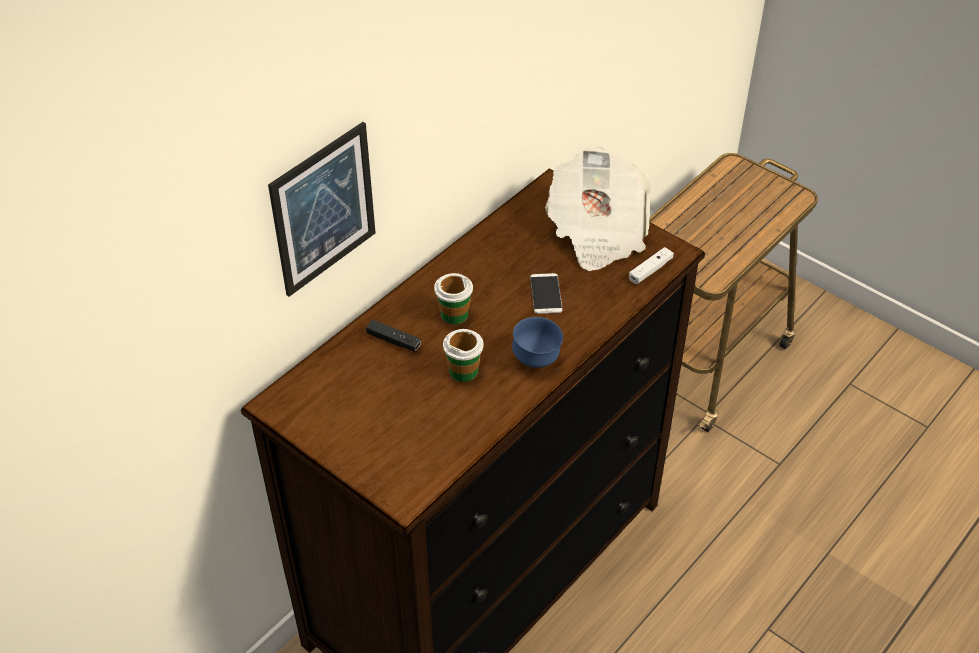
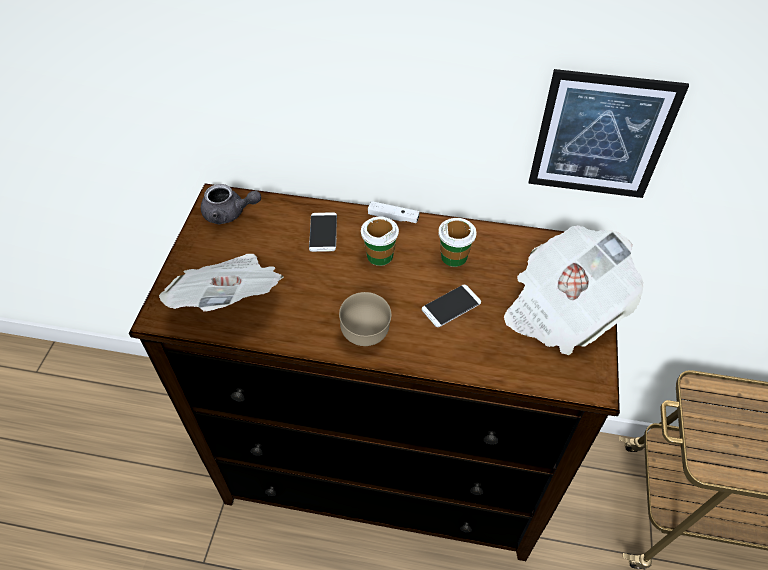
camera: 60 degrees right, 5 degrees up
(308, 400) = (229, 213): none -> grey teapot
(324, 209) = (314, 81): picture -> picture (601, 136)
(393, 341) = (323, 232): black game controller -> phone
(425, 438) = (230, 300): none -> newspaper
(463, 370) = (319, 290): cup -> cup (454, 256)
(536, 360) = (365, 335): blue bowl -> brown bowl
(650, 270) = (549, 374): white game controller -> white game controller (393, 217)

